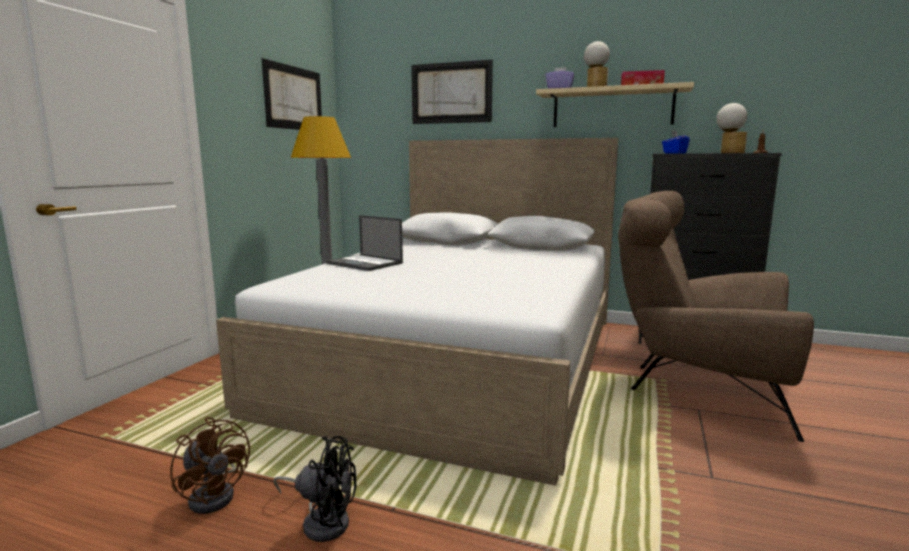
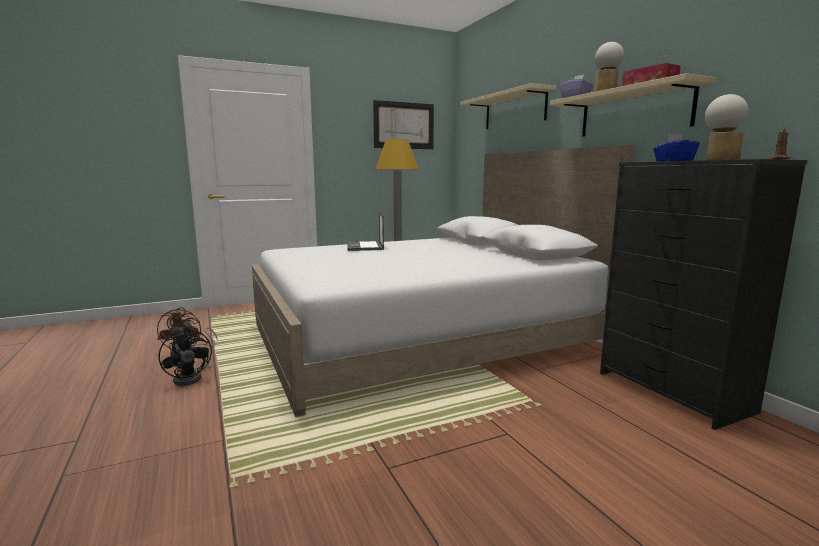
camera: 45 degrees right, 0 degrees up
(451, 93) = (514, 110): picture -> beige shelf
(697, 389) = (551, 422): brown armchair -> none

